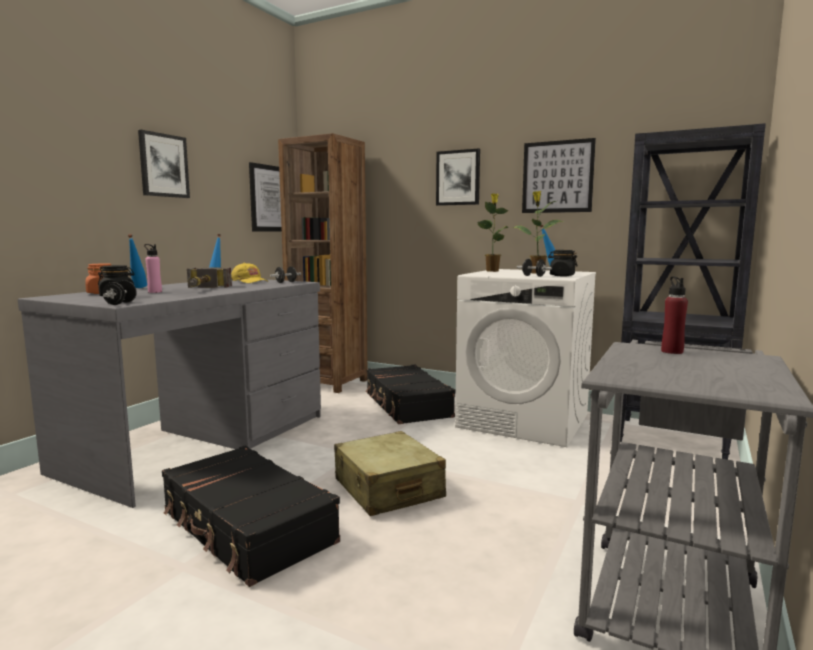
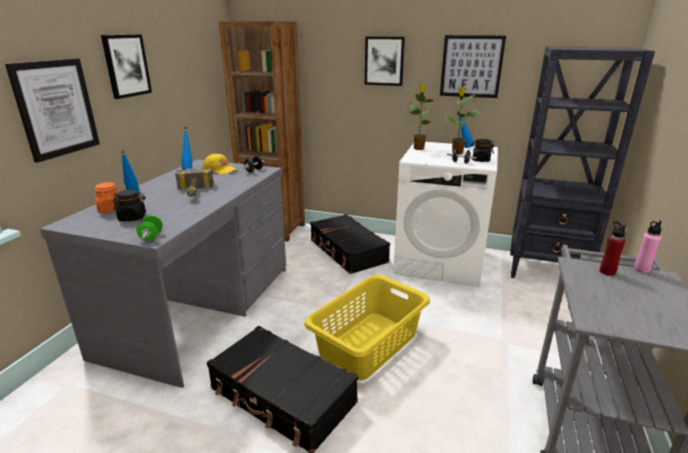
camera: 10 degrees left, 15 degrees up
(120, 303) = (151, 236): black dumbbell -> green dumbbell
(155, 292) = (156, 203): pink bottle -> pink bottle (641, 269)
(270, 198) = (211, 75): picture -> picture (56, 108)
(388, 489) = (369, 344): beige suitcase -> yellow laundry basket

